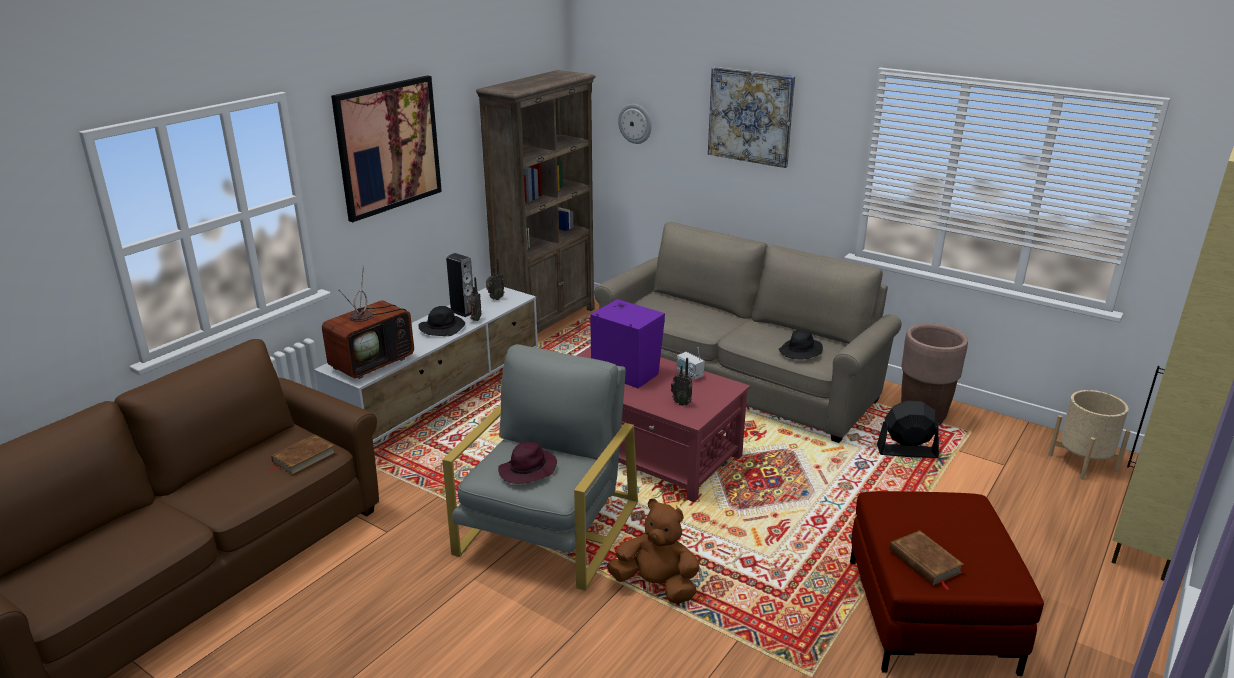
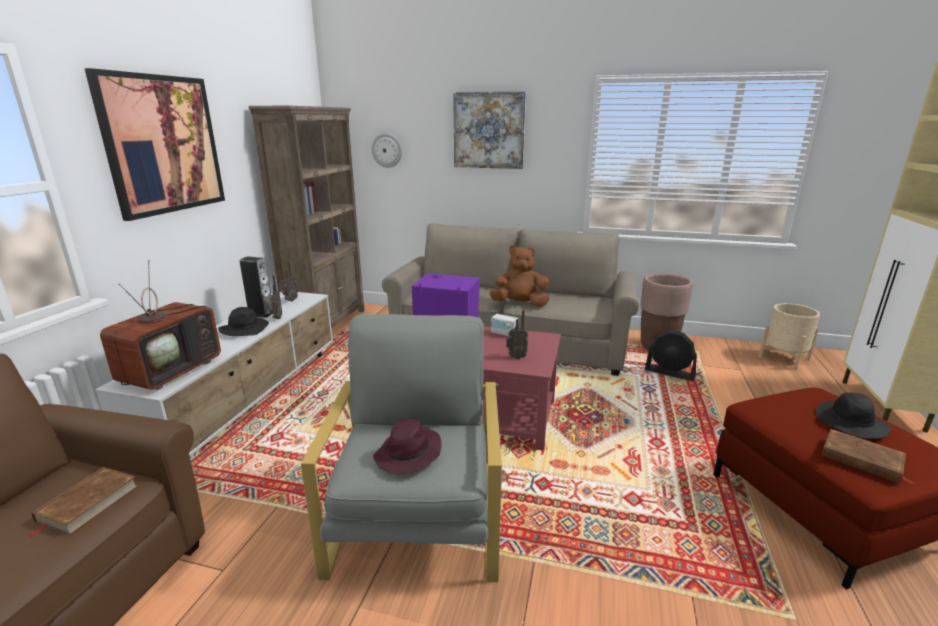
camera: 20 degrees left, 5 degrees down
(656, 585) = (567, 552): brown plush toy -> brown plush toy (520, 304)
(800, 352) = (573, 306): black hat -> black hat (851, 423)
(906, 451) = (669, 373): black fan -> black fan turned 135 degrees counterclockwise

